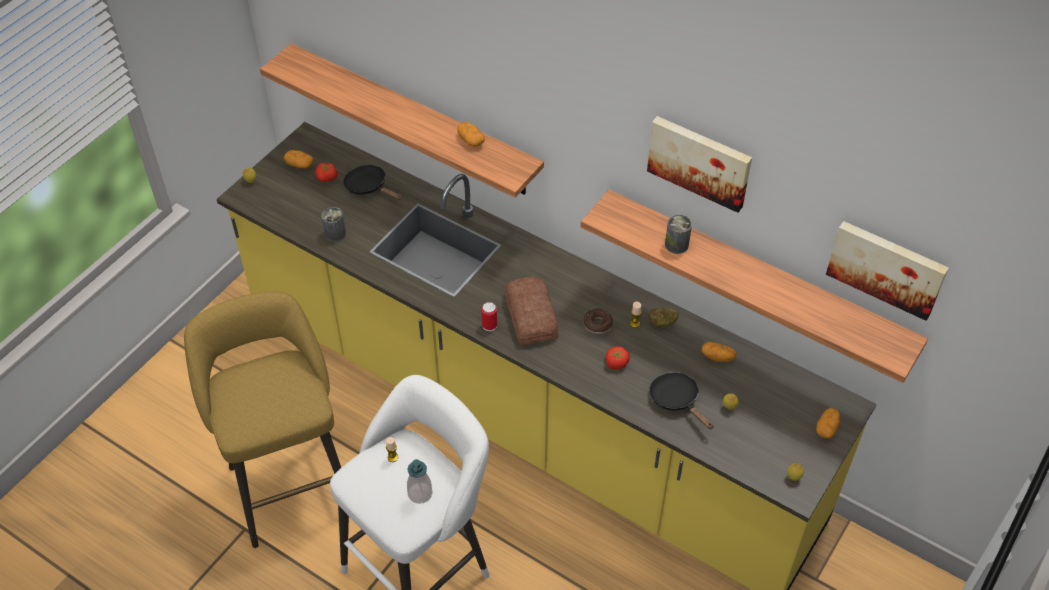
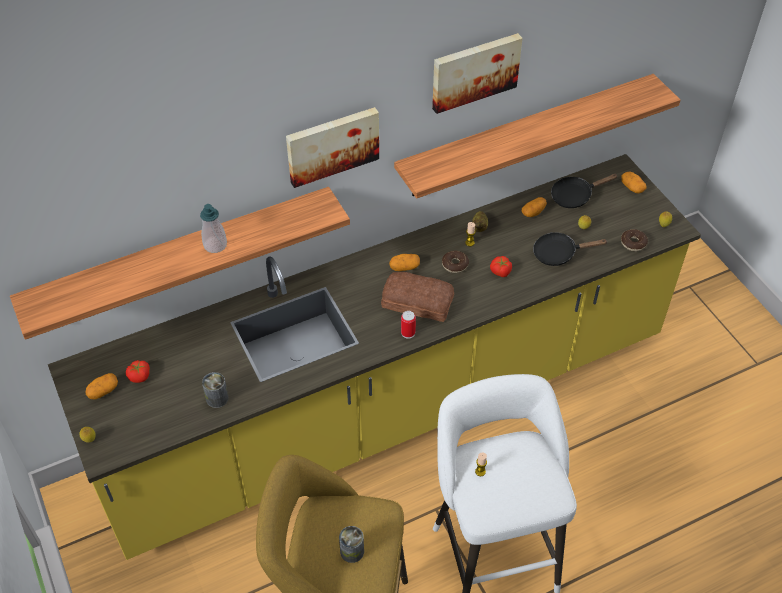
camera: 60 degrees left, 0 degrees up
(369, 187) = (180, 349): black frying pan -> black frying pan (575, 196)
(420, 493) = (529, 467): soap dispenser -> soap dispenser (215, 245)
(471, 140) = (265, 220): potato -> potato (404, 267)
(676, 245) = (482, 151): can -> can (352, 551)
(743, 459) = (633, 243): none -> donut
(887, 267) = (623, 42): picture -> picture (332, 145)

